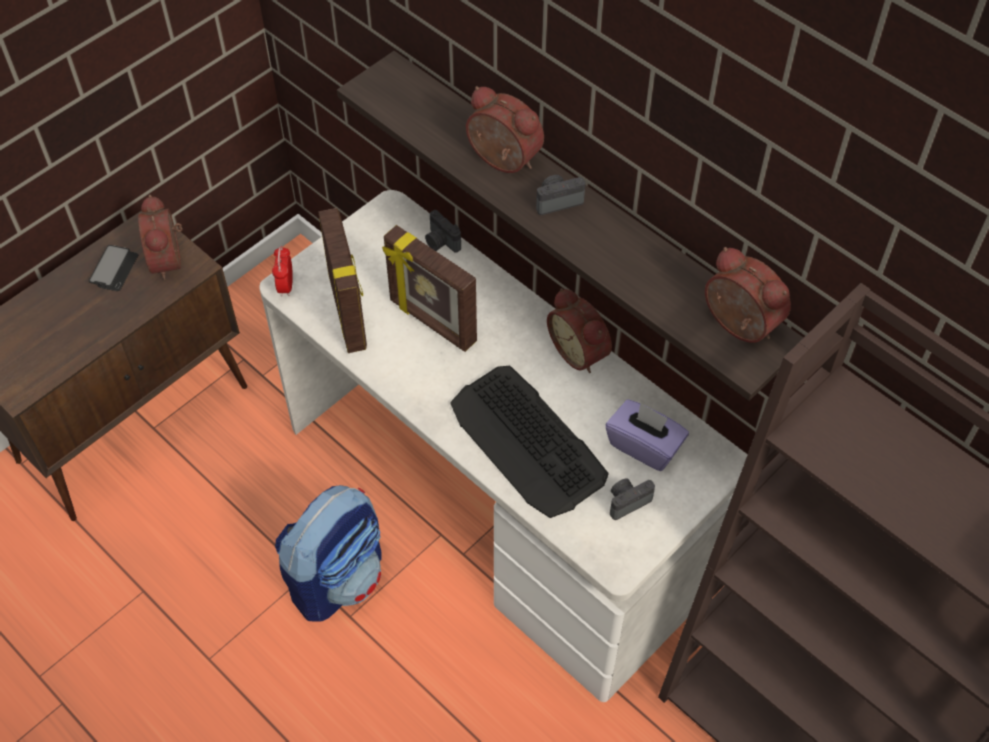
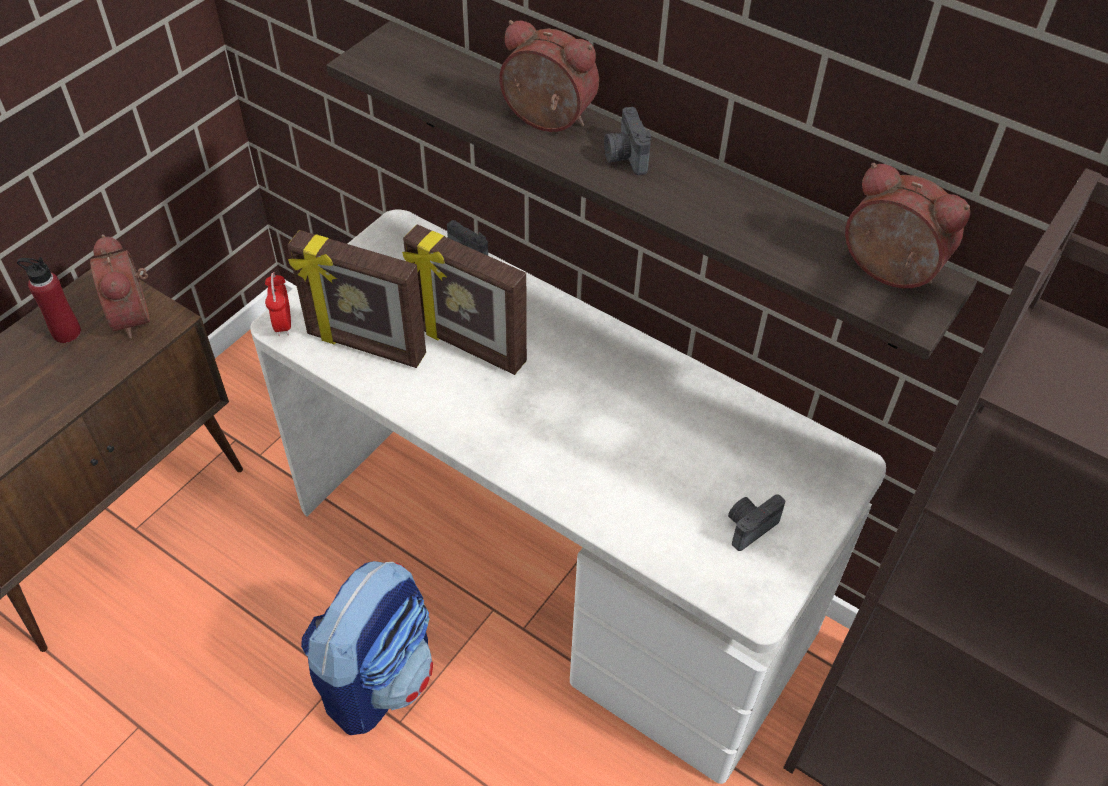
camera: 10 degrees left, 5 degrees down
(114, 269) = (66, 332): phone -> red bottle
(349, 312) = (365, 346): picture frame -> picture frame turned 135 degrees clockwise
(527, 442) = (611, 470): keyboard -> none
(557, 200) = (624, 157): camera -> camera turned 75 degrees counterclockwise
(580, 351) = (652, 359): alarm clock -> none
(644, 445) = (753, 458): purple tissue box -> none

